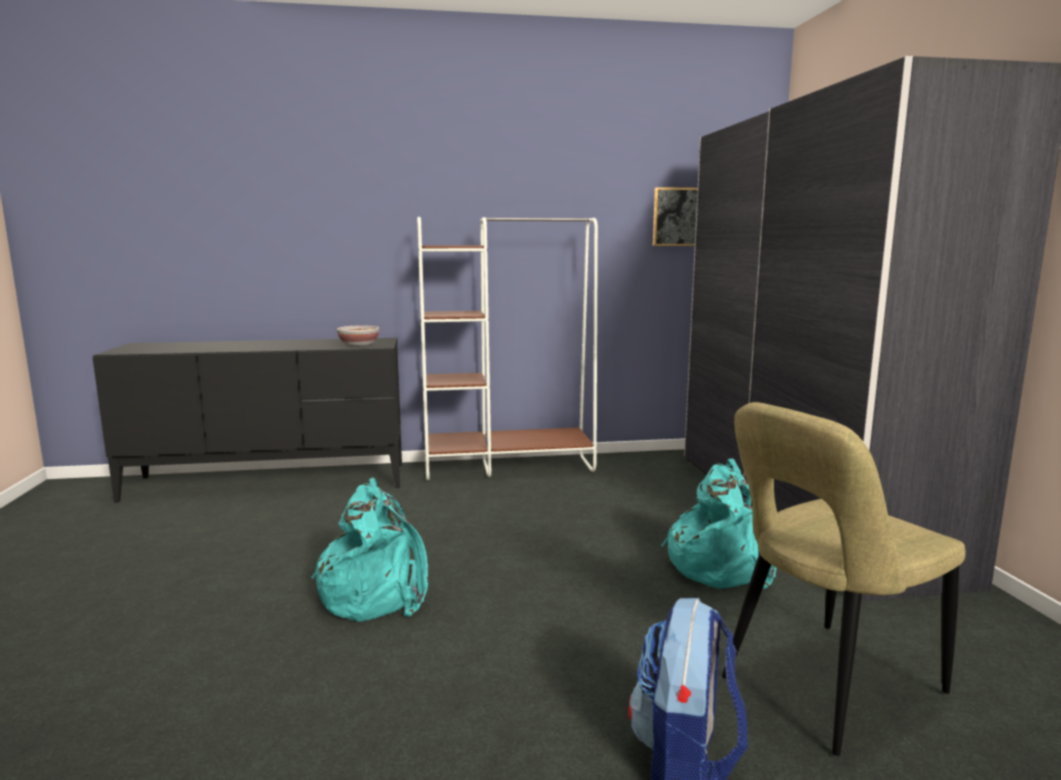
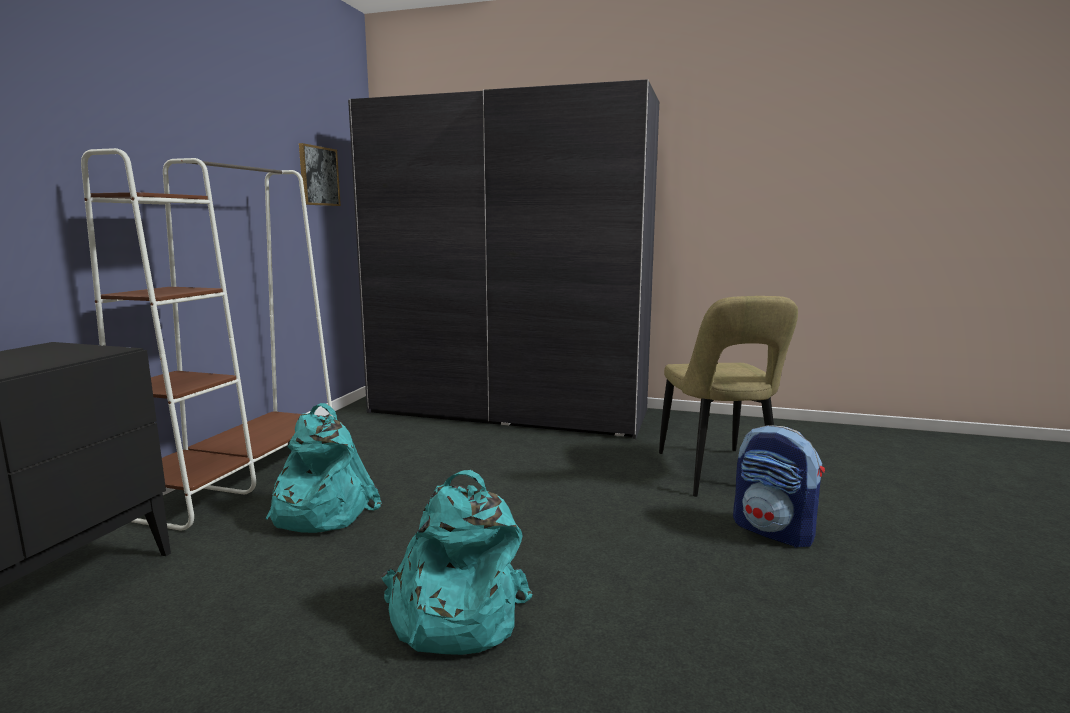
camera: 65 degrees left, 0 degrees up
(358, 345) = (63, 357): bowl -> none
(719, 565) = (558, 456): turquoise backpack -> turquoise backpack (319, 512)

